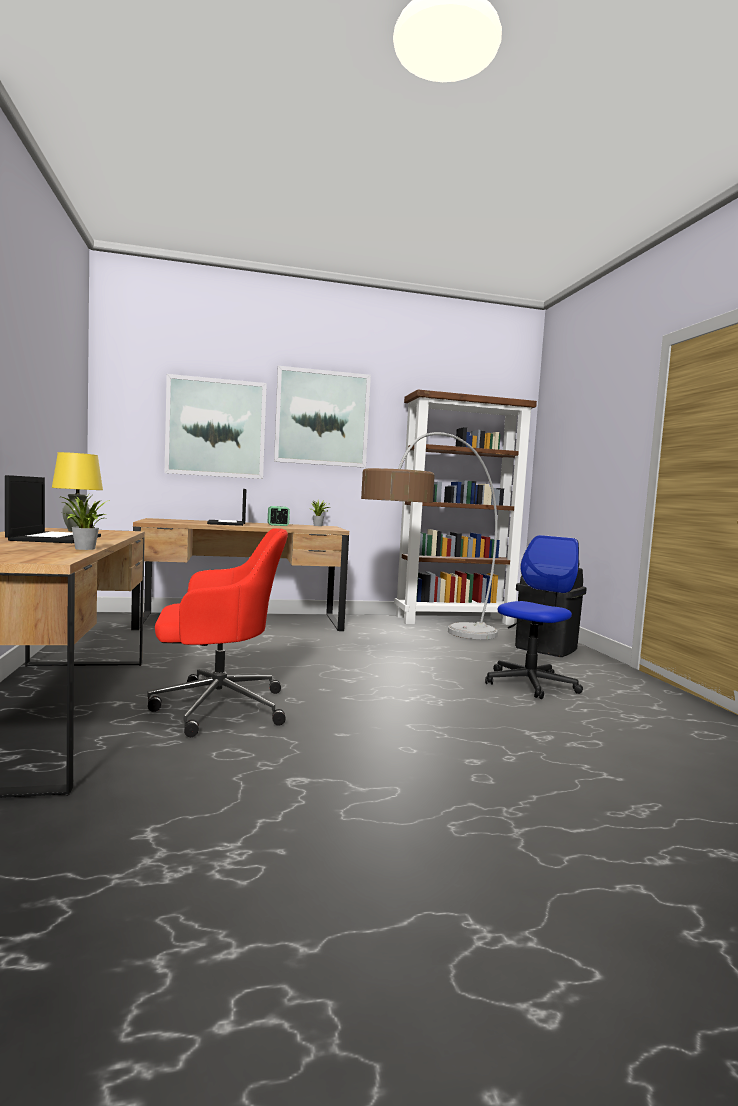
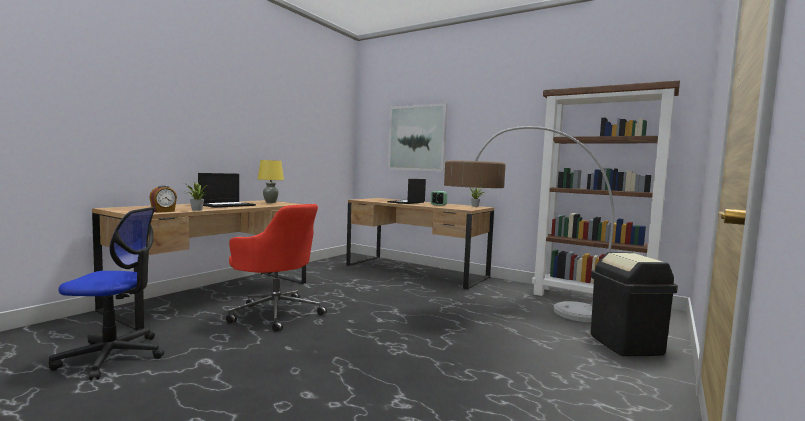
camera: 45 degrees right, 0 degrees up
(57, 554) = (163, 211): none -> alarm clock
(322, 418) = (485, 123): picture -> none
(530, 684) = (514, 365): office chair -> office chair (113, 356)

